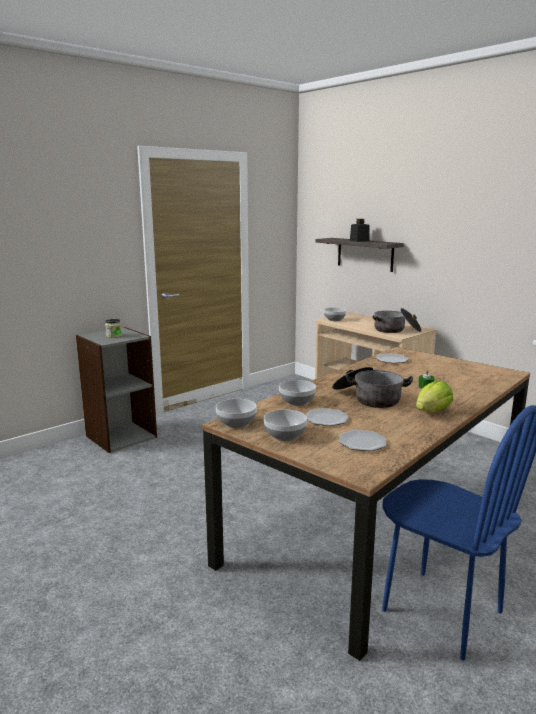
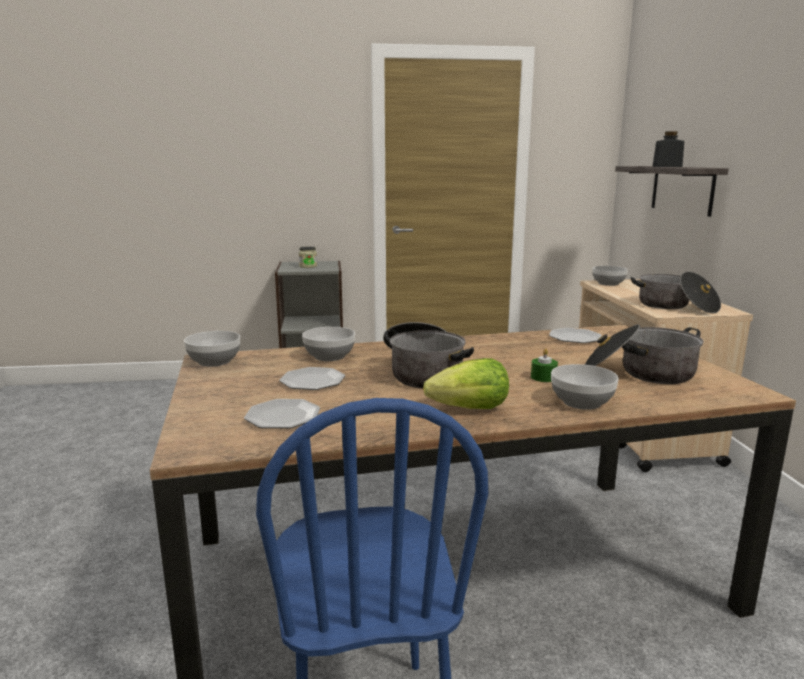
camera: 35 degrees right, 0 degrees up
(284, 435) = (225, 385): bowl -> bowl (581, 402)
(457, 374) = (639, 373): none -> cooking pot

